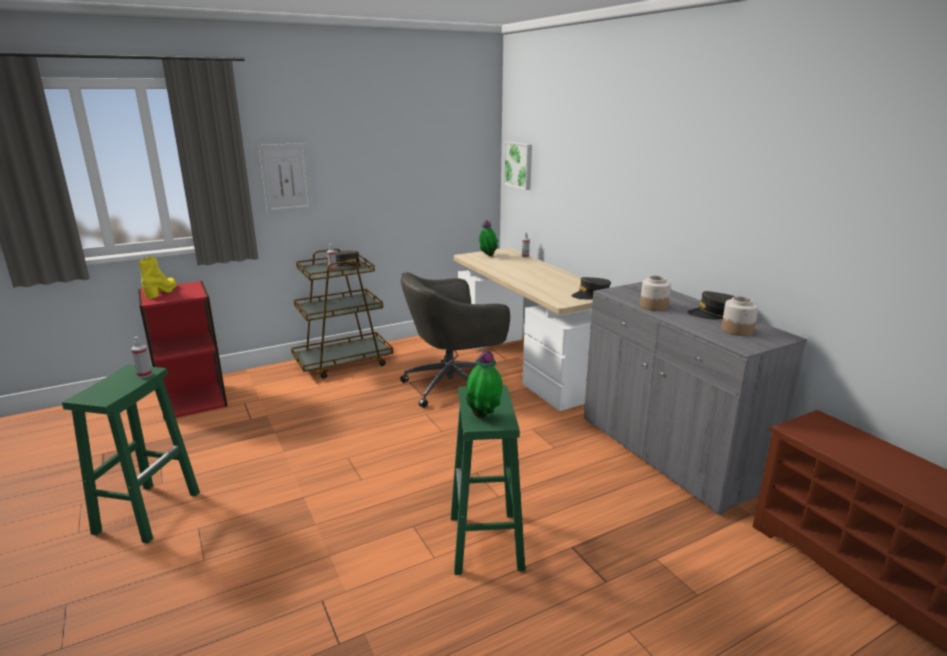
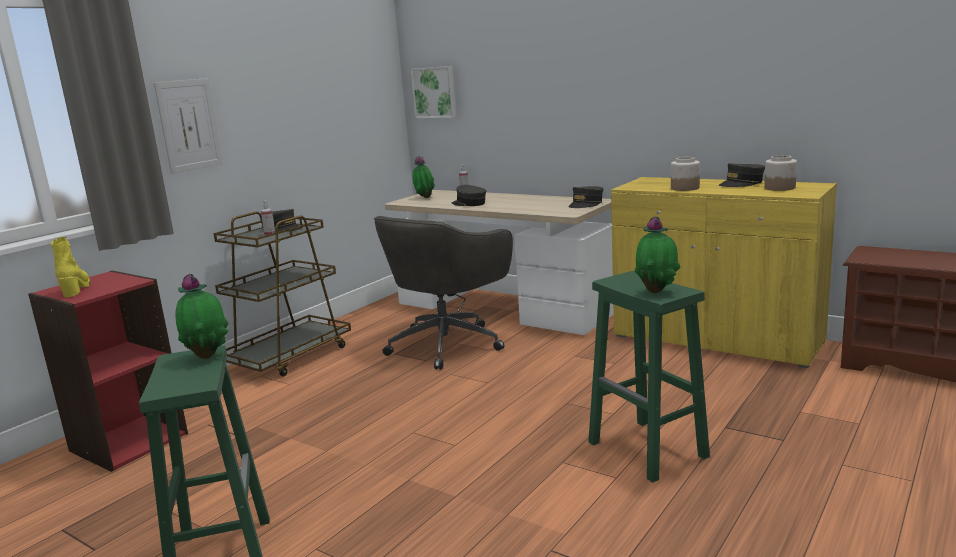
camera: 25 degrees left, 5 degrees down
(144, 375) = (207, 356): spray bottle -> potted plant
(507, 270) = (469, 204): none -> grey cap
(668, 453) = (716, 339): grey cabinet -> yellow cabinet

